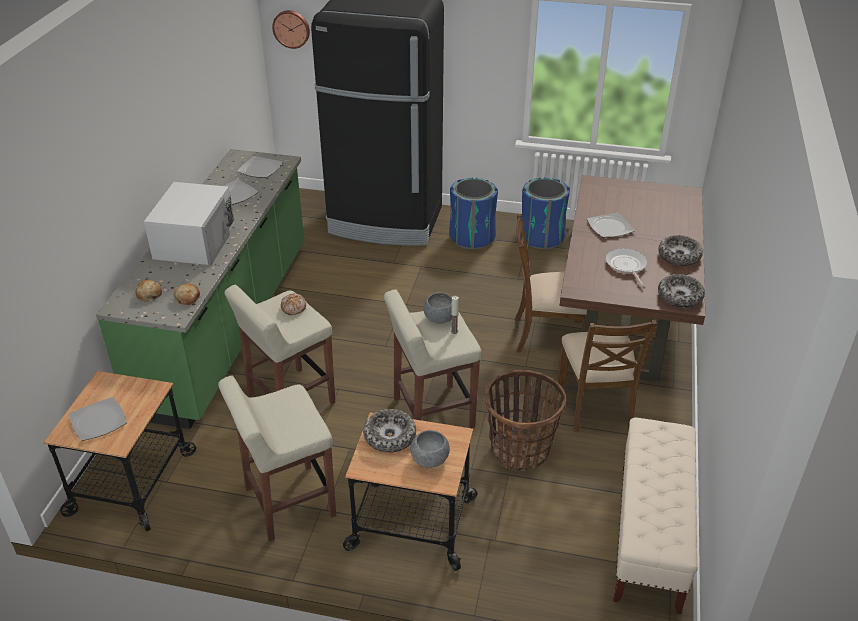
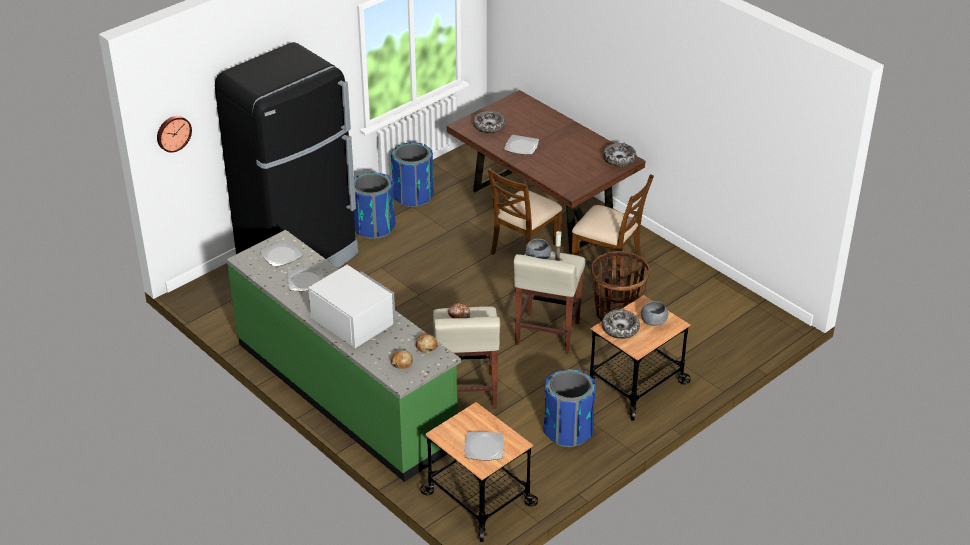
camera: 55 degrees left, 0 degrees up
(288, 502) = (568, 431): beige stool -> blue trash can
(626, 266) = (569, 162): frying pan -> none
(649, 536) = (727, 299): beige bench -> none
(679, 256) = (581, 138): bowl -> bowl (489, 126)

